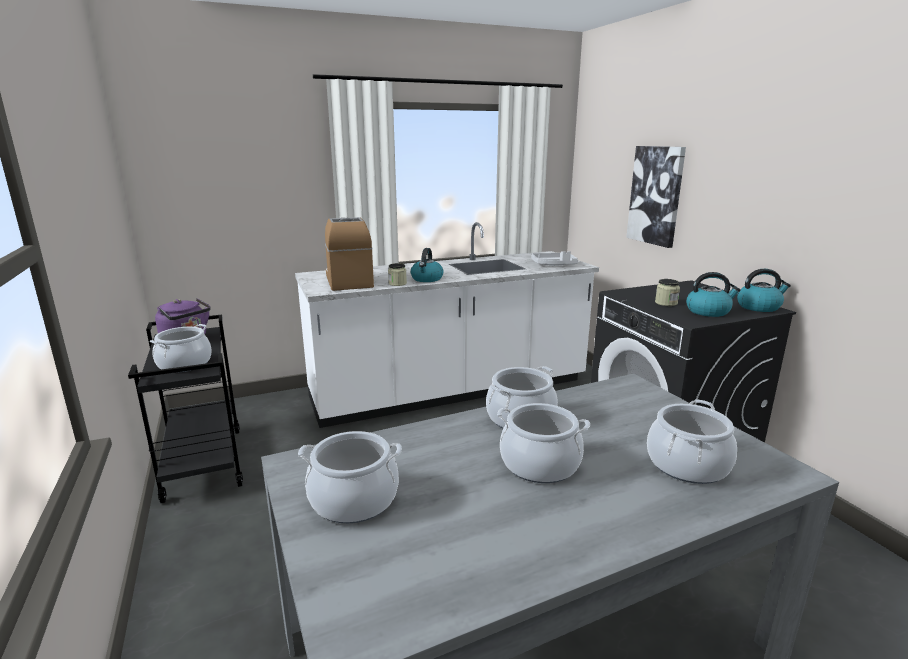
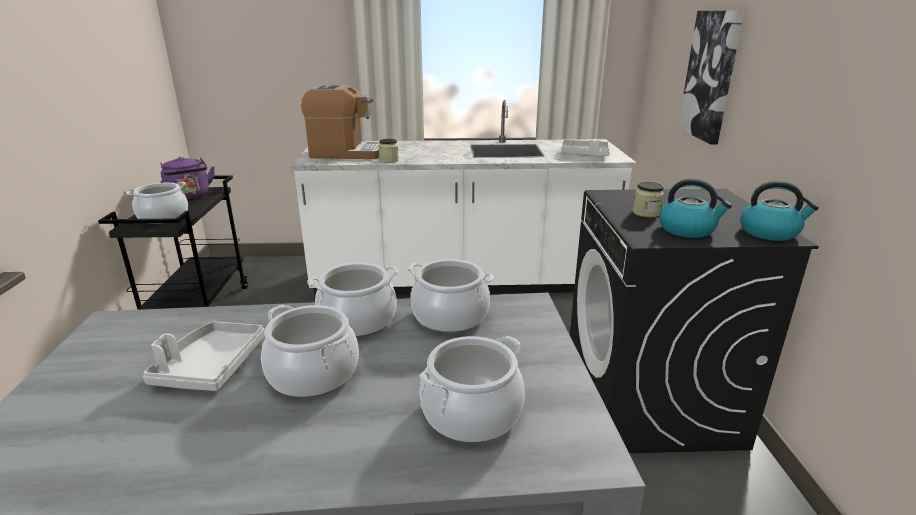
camera: 20 degrees right, 5 degrees up
(348, 281) = (347, 153): coffee machine -> coffee machine turned 90 degrees clockwise
(354, 499) = (109, 369): cooking pot -> cooking pot (450, 316)
(427, 279) = (424, 158): kettle -> none
(446, 477) = (210, 367): none -> grey tray

